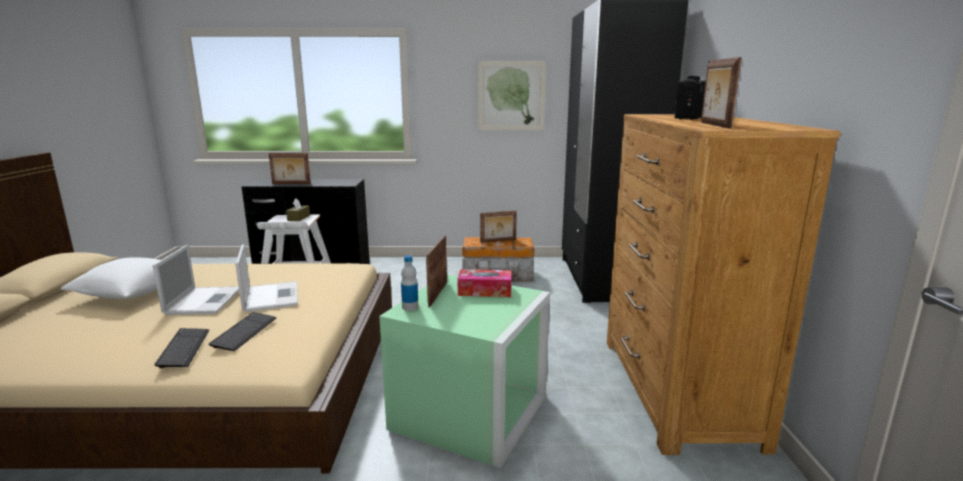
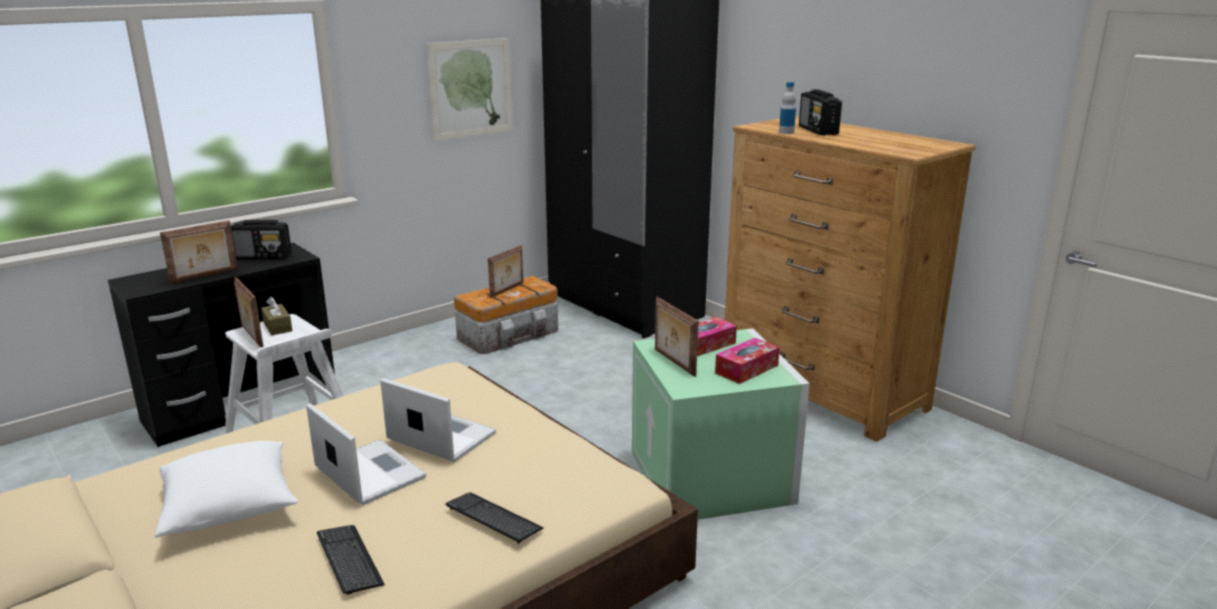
camera: 40 degrees left, 5 degrees up
(244, 332) = (517, 478): keyboard -> keyboard (349, 560)
(334, 181) = (263, 256): none -> radio
(410, 307) = (680, 382): bottle -> bottle (786, 132)
(476, 316) = (746, 369): none -> tissue box
(714, 125) = (890, 147): picture frame -> picture frame (251, 338)

